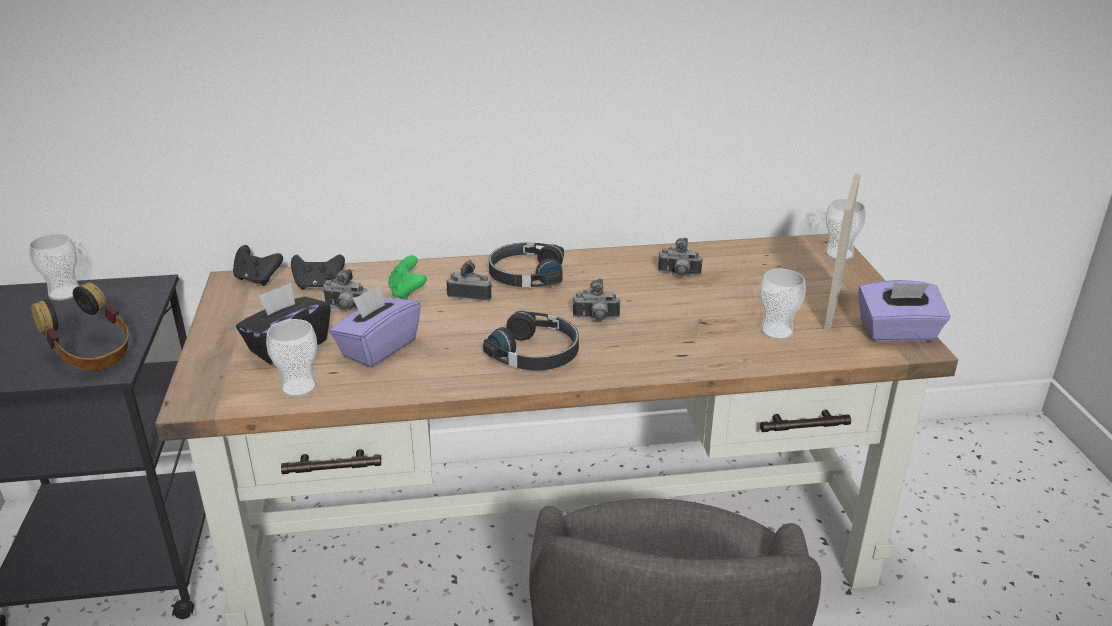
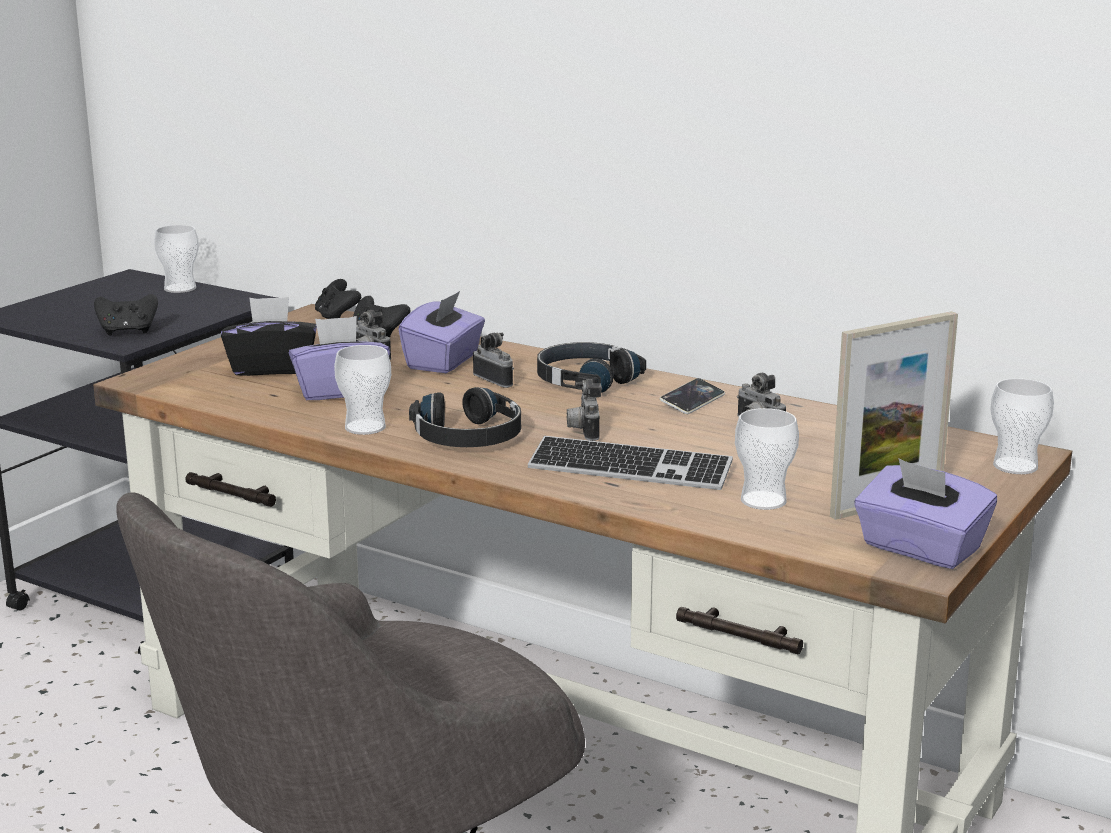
camera: 40 degrees right, 10 degrees down
(93, 355) = (128, 332): headphones -> black game controller
(299, 387) = (229, 395): cup -> cup (365, 427)
(407, 293) = (444, 361): green game controller -> purple tissue box
(596, 319) = (583, 431): camera -> camera turned 45 degrees clockwise
(614, 269) = (692, 401): none -> phone
(671, 338) = (629, 469): none -> keyboard

